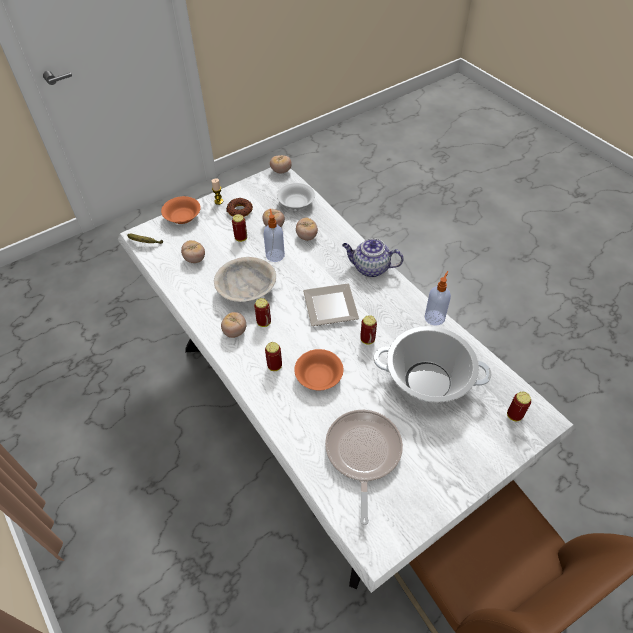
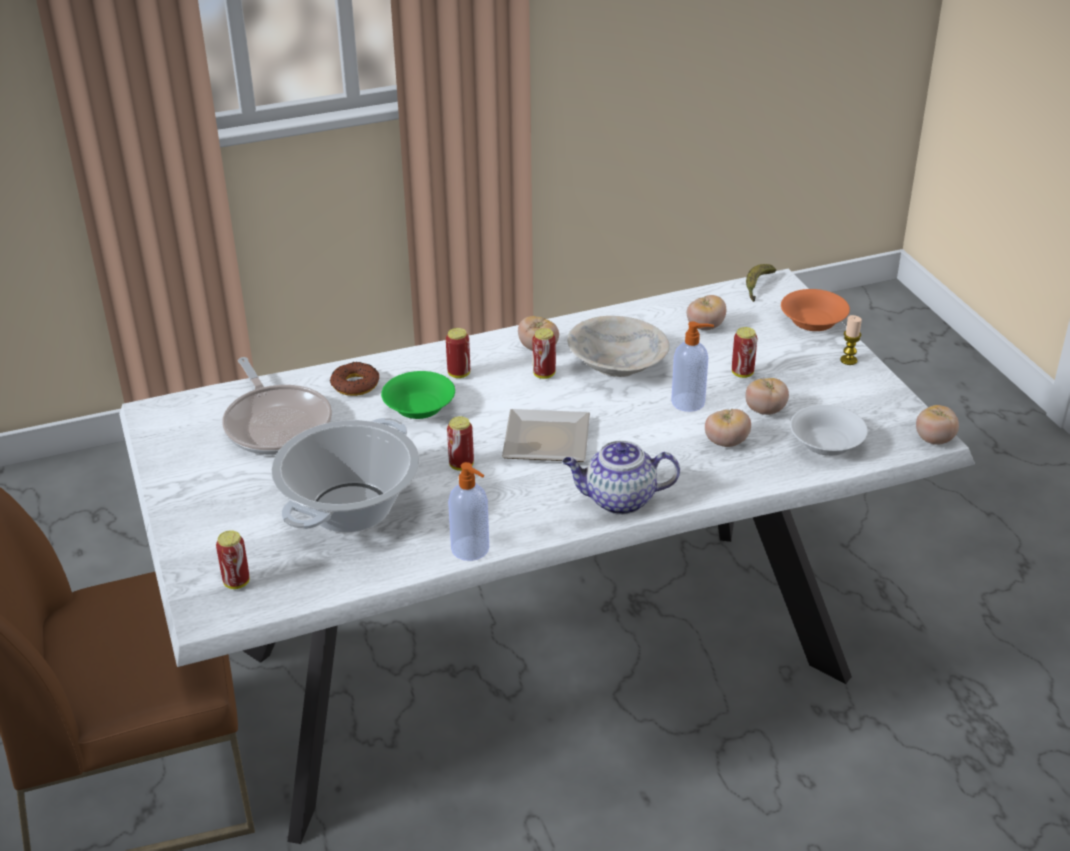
camera: 105 degrees right, 15 degrees down
(239, 210) = (817, 379): donut -> donut (355, 384)
(319, 376) = (420, 408): orange bowl -> green bowl
(362, 454) = (277, 424): frying pan -> frying pan turned 45 degrees clockwise
(370, 268) = (618, 500): teapot -> teapot turned 120 degrees counterclockwise

